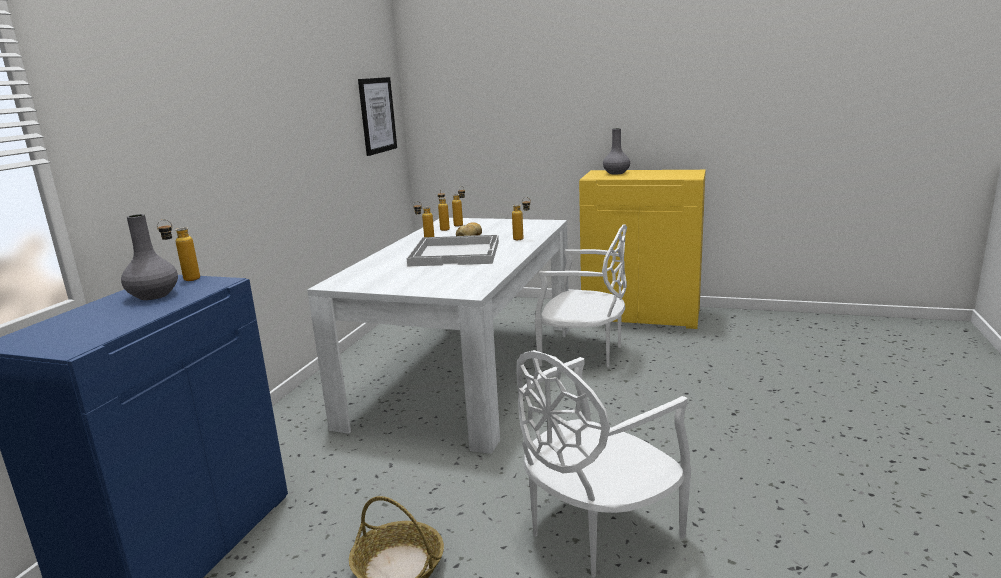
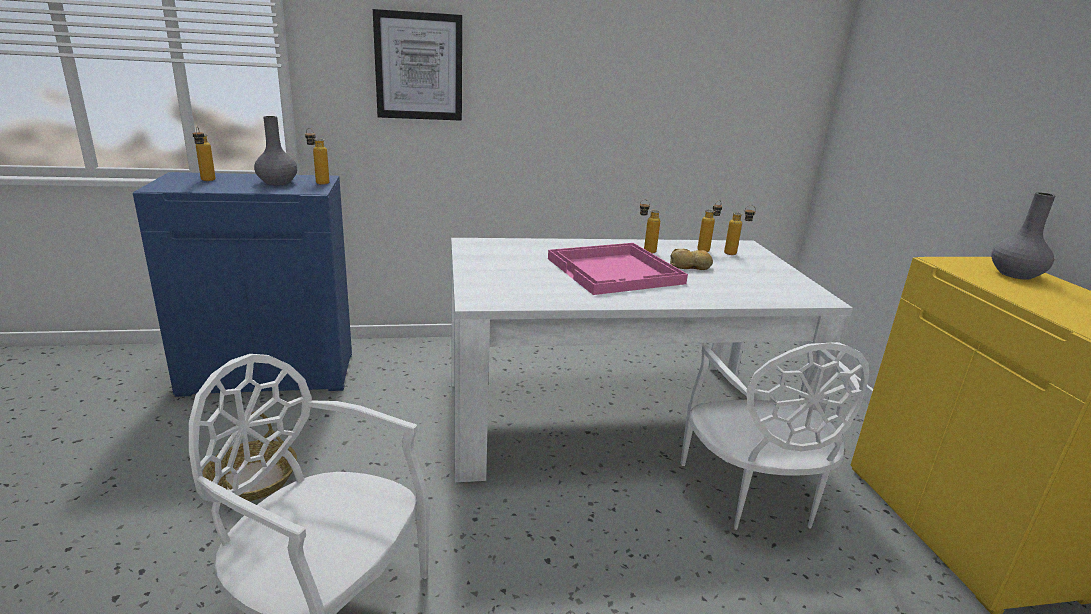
camera: 60 degrees right, 5 degrees up
(377, 115) = (762, 96): picture -> picture (419, 66)
(456, 253) = (616, 271): white tray -> pink tray
(522, 239) = (715, 294): bottle -> bottle (207, 181)

